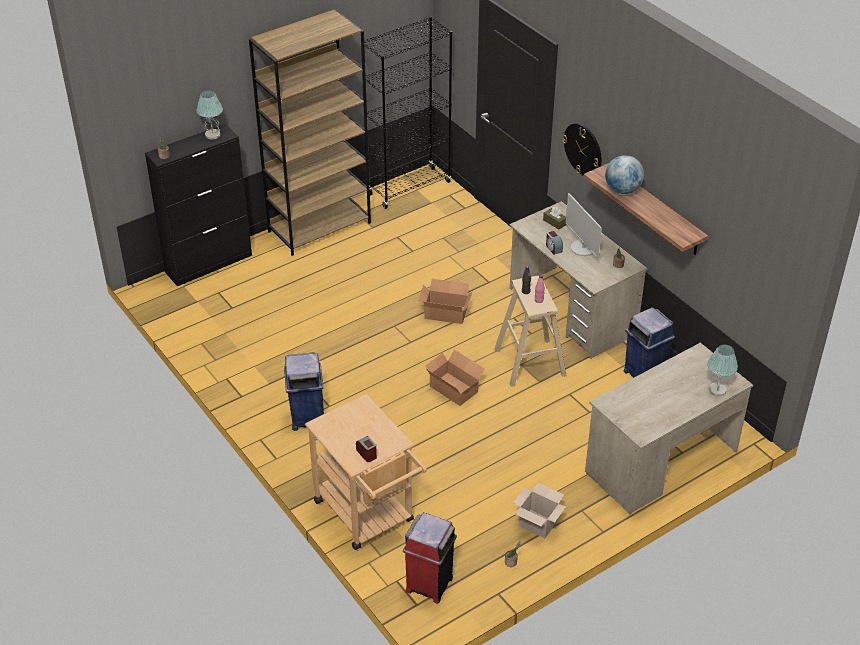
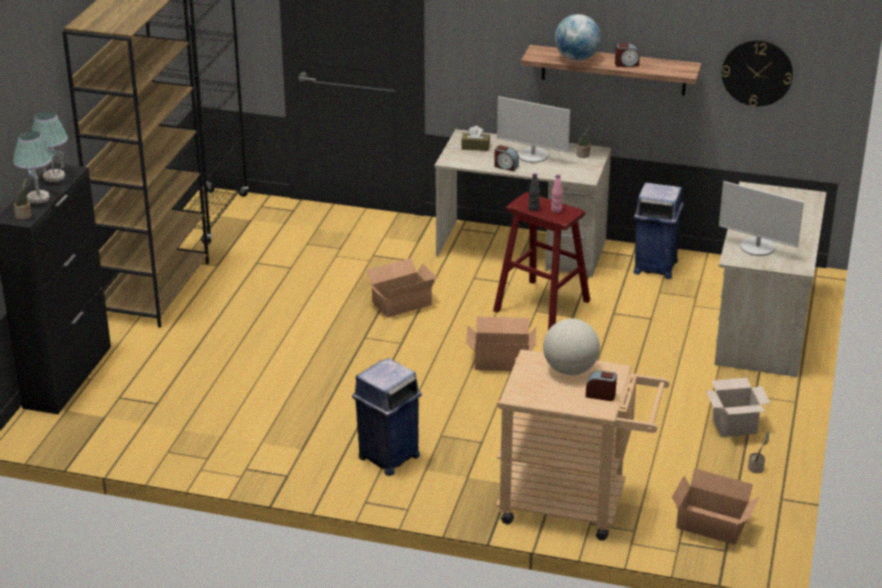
camera: 40 degrees left, 10 degrees down
(373, 425) = (570, 370): none -> globe
(429, 583) = (712, 526): red trash can -> cardboard box
(529, 362) = (541, 306): beige stool -> red stool
(583, 149) = (484, 46): wall clock -> wall clock (757, 73)
(634, 403) = (757, 247): none -> monitor
(651, 211) = (626, 64): none -> alarm clock
(717, 390) = (806, 208): table lamp -> table lamp (38, 198)

